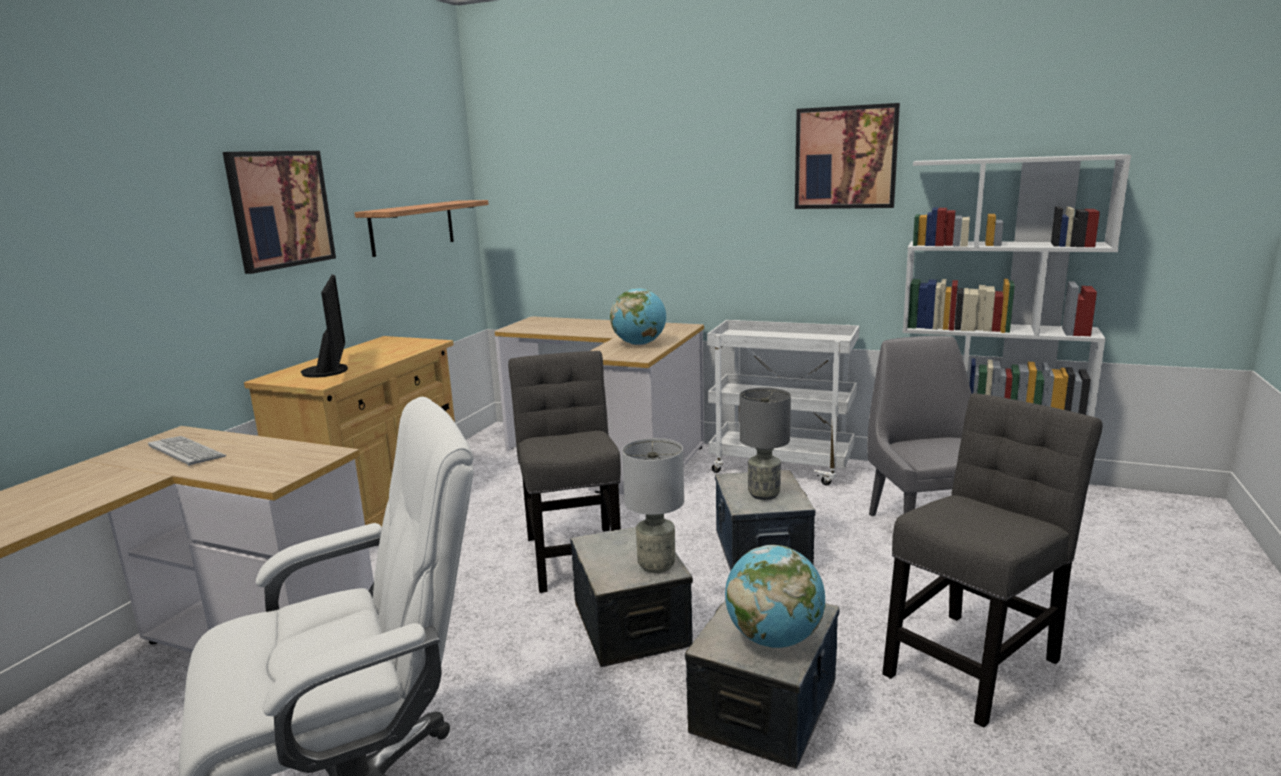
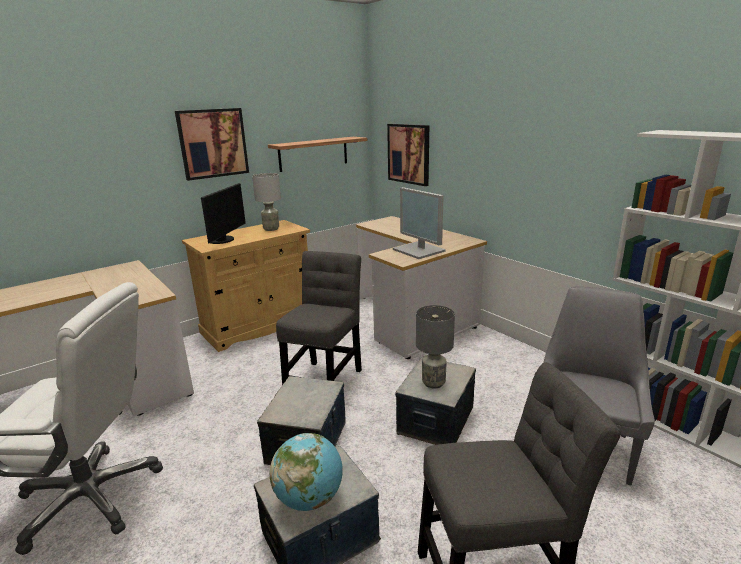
camera: 30 degrees right, 5 degrees up
(186, 452) = (116, 277): keyboard -> none
(639, 344) = (420, 250): globe -> monitor
(657, 566) = (309, 414): grey table lamp -> grey table lamp (271, 229)
(782, 466) = (518, 357): white cart -> none
(845, 158) = (600, 123): picture -> picture (409, 154)

